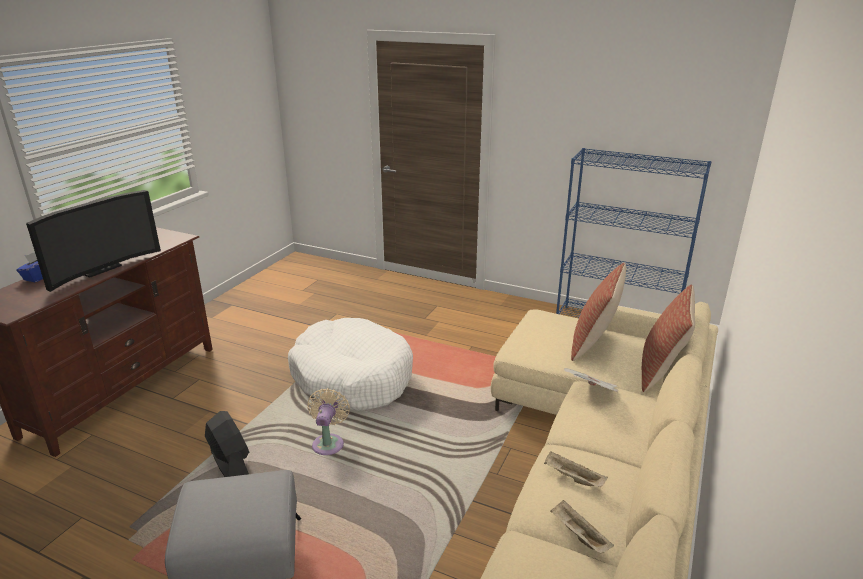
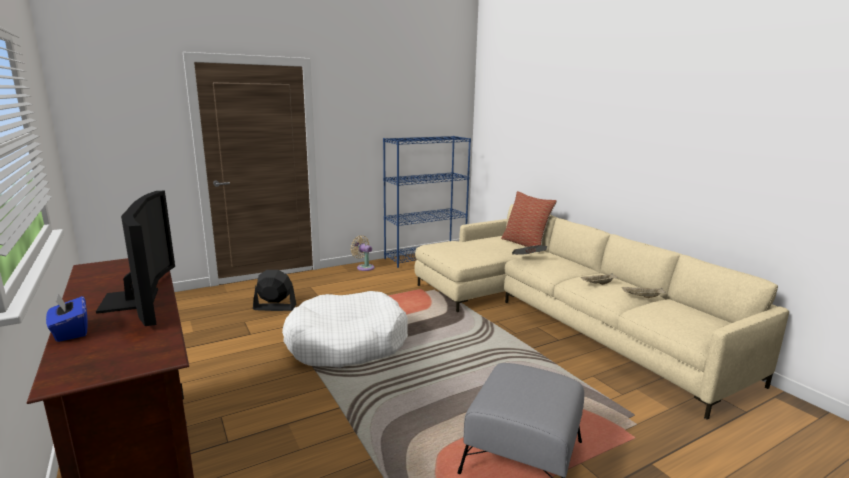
camera: 55 degrees left, 10 degrees down
(230, 464) = (386, 432): black fan -> black fan (274, 307)
(329, 442) = (415, 377): beige fan -> beige fan (364, 267)
(594, 344) = (483, 245): pillow -> none

